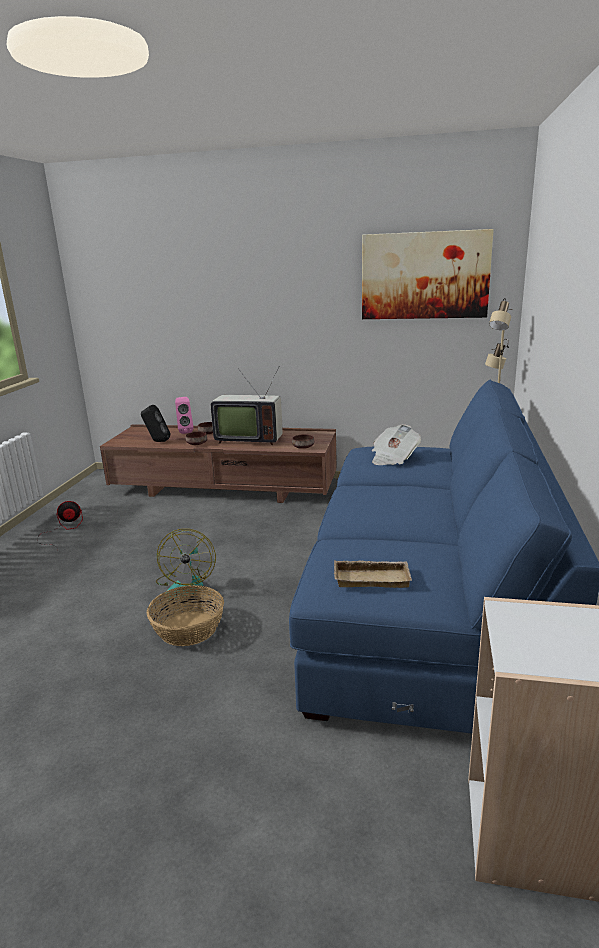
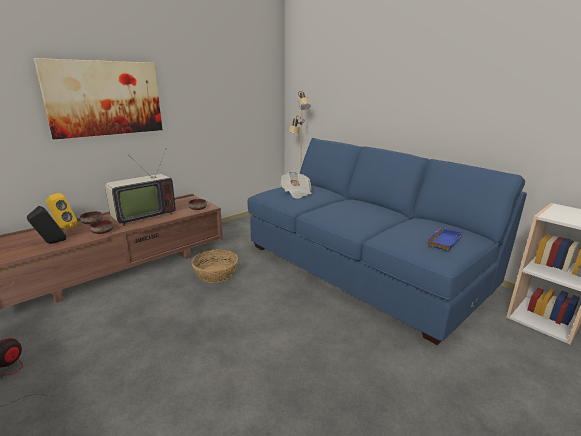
camera: 55 degrees left, 0 degrees up
(185, 432) = (63, 228): pink speaker -> yellow speaker
(186, 584) = (237, 335): fan -> none
(188, 629) = (299, 356): basket -> basket (216, 274)
(372, 578) = (443, 241): beige tray -> blue tray
(424, 275) = (237, 77): picture -> picture (105, 98)

